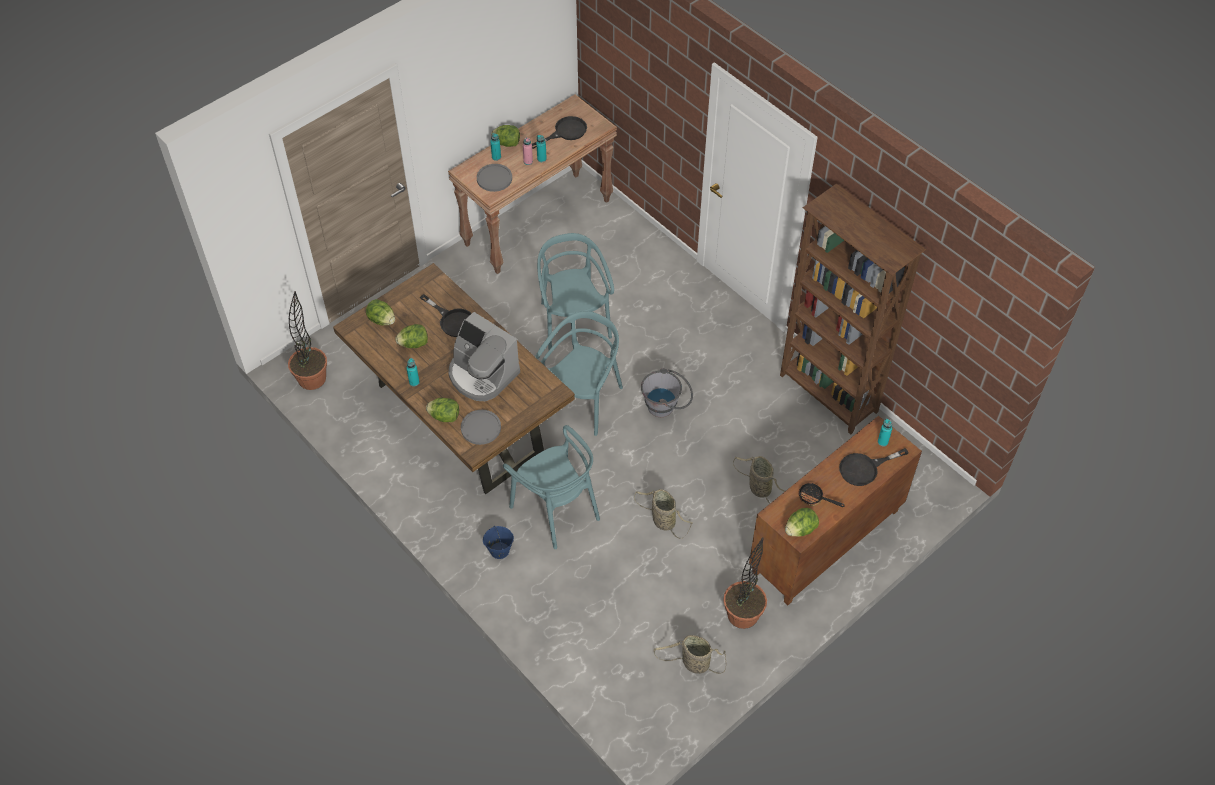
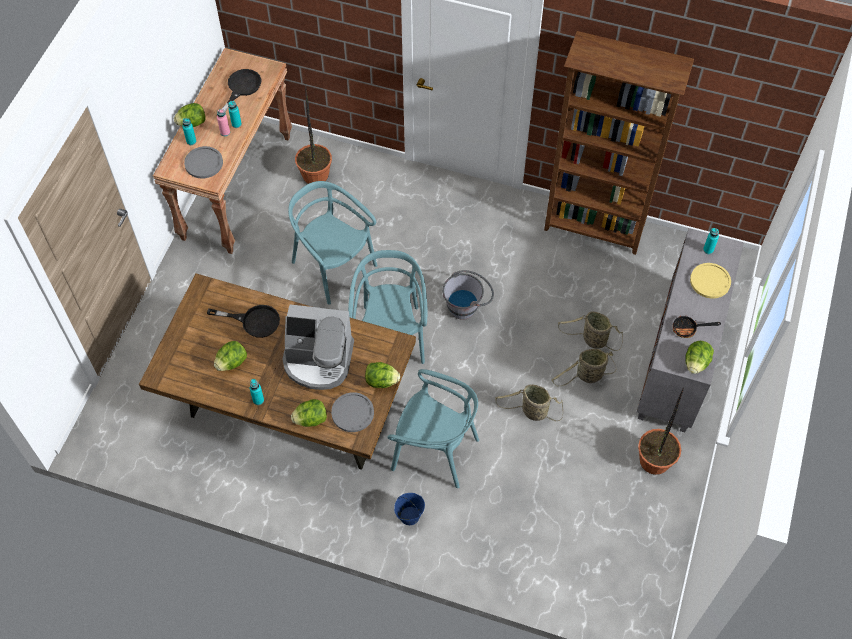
camera: 30 degrees left, 5 degrees up
(312, 378) = (118, 442): potted plant -> potted plant (315, 174)
(382, 320) = (184, 354): lettuce -> lettuce (381, 381)
(693, 663) = (643, 527): basket -> basket (587, 375)
(825, 542) = (678, 360): brown cabinet -> grey cabinet
(864, 468) = (710, 281): black frying pan -> yellow plate

